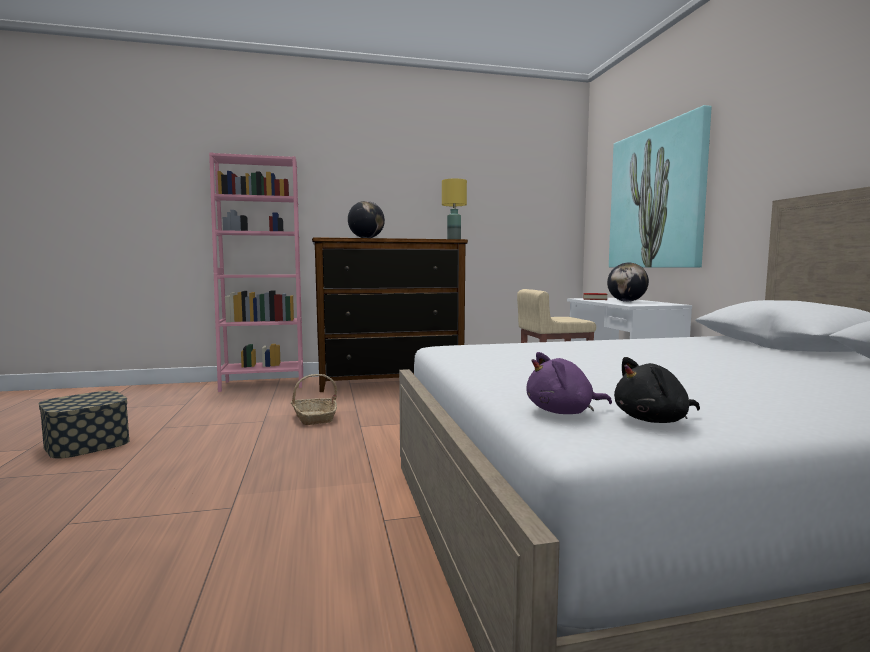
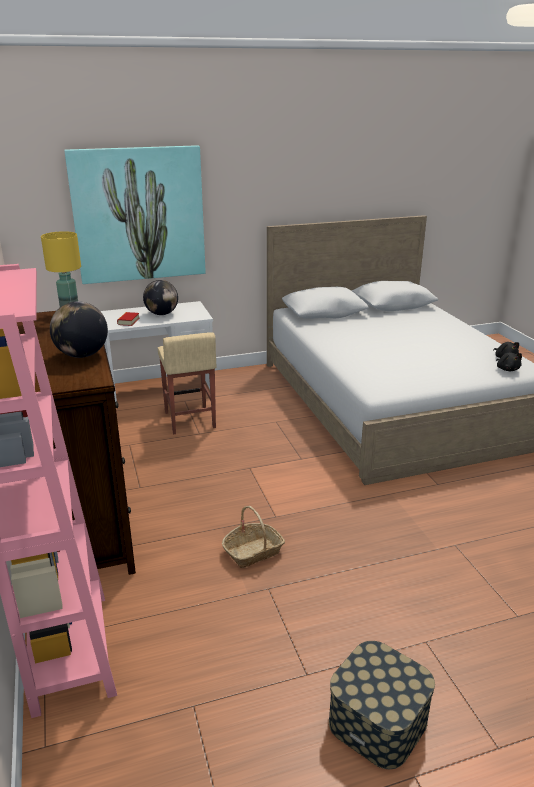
camera: 95 degrees left, 20 degrees up
(563, 412) = (507, 369): purple plush toy -> black plush toy

